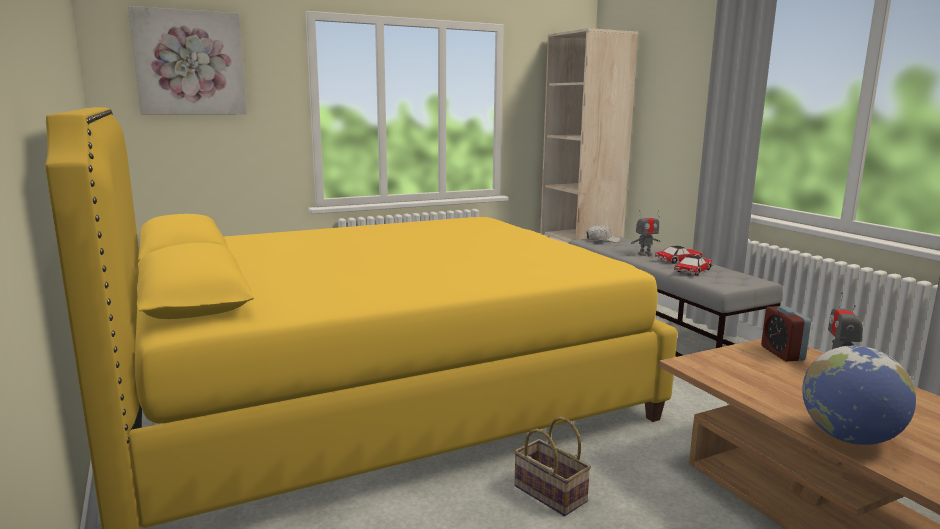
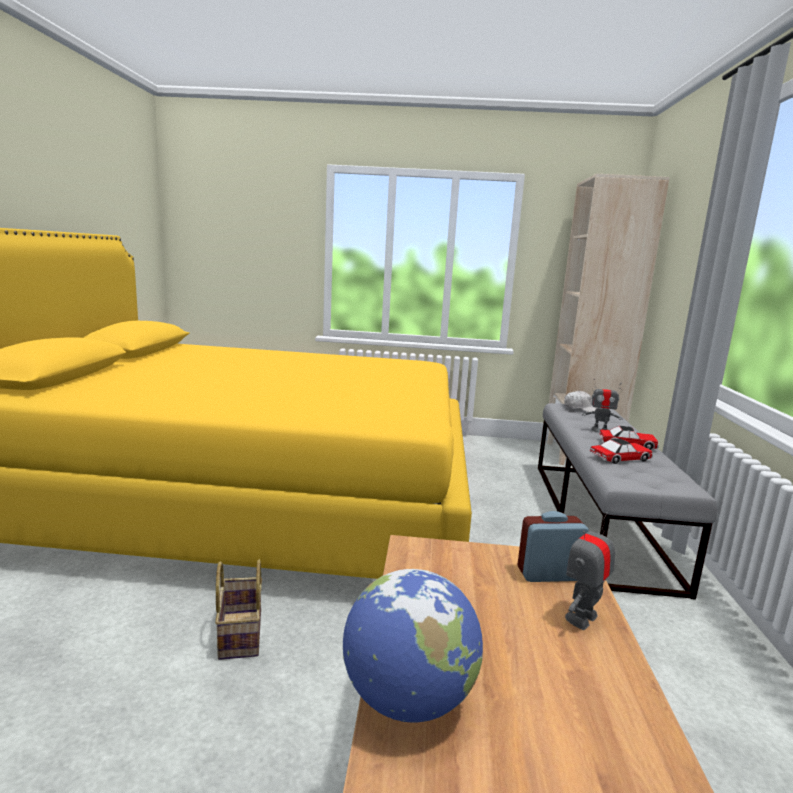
camera: 30 degrees right, 0 degrees up
(190, 63) = (233, 208): picture -> none
(782, 353) = (548, 574): alarm clock -> alarm clock turned 60 degrees clockwise

